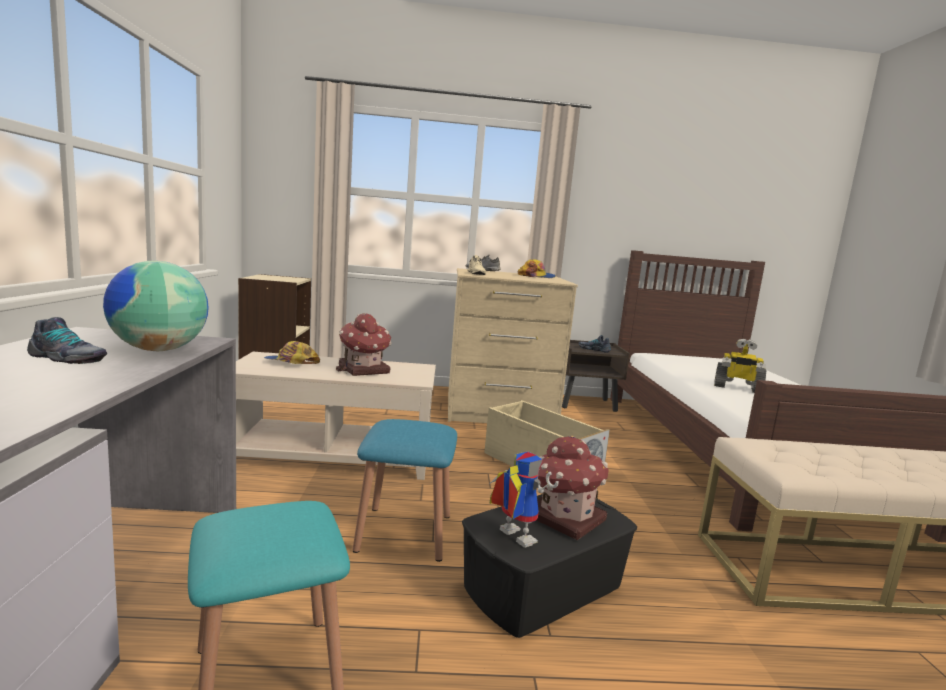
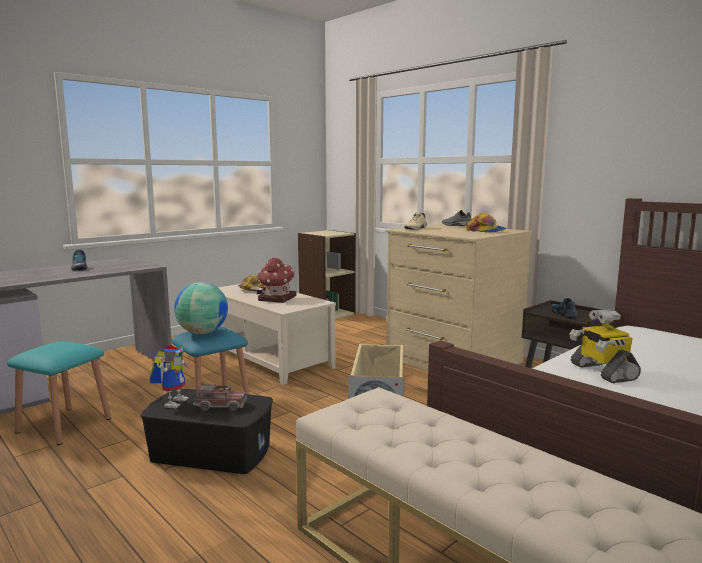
camera: 50 degrees right, 0 degrees up
(158, 350) = (117, 268): globe -> globe (202, 333)
(563, 517) = (220, 406): toy house -> toy truck

